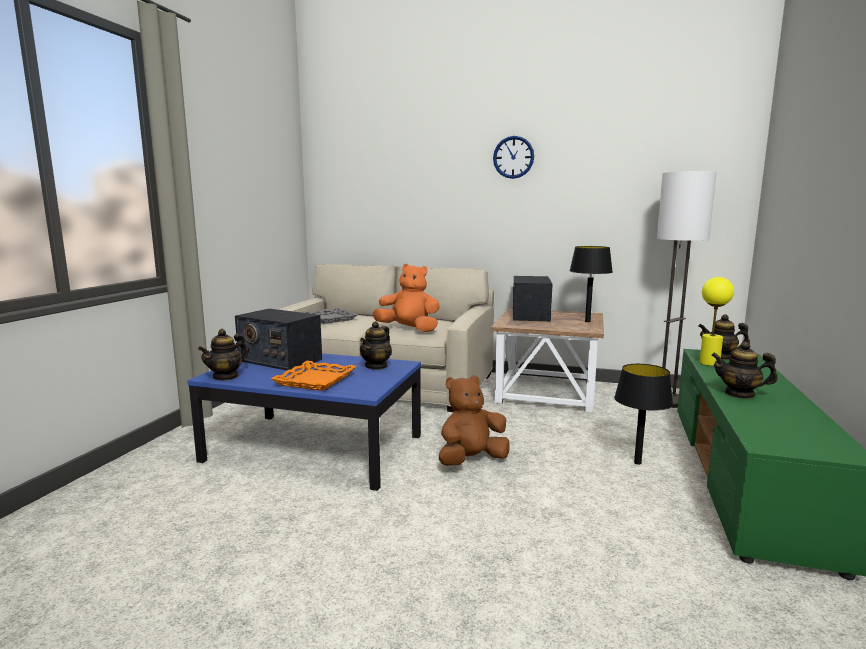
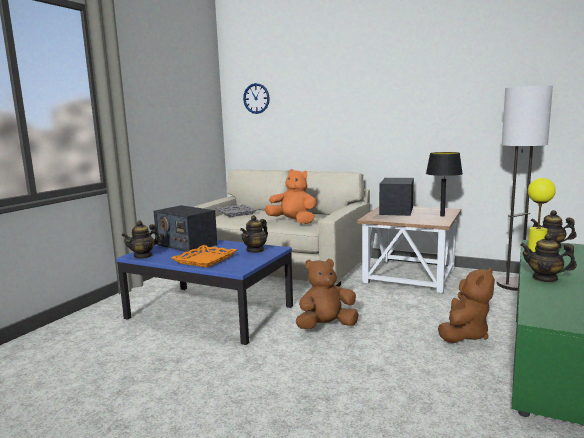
camera: 10 degrees right, 0 degrees up
(513, 157) = (383, 79): wall clock -> wall clock (256, 98)
(637, 463) = (464, 334): black table lamp -> brown plush toy

